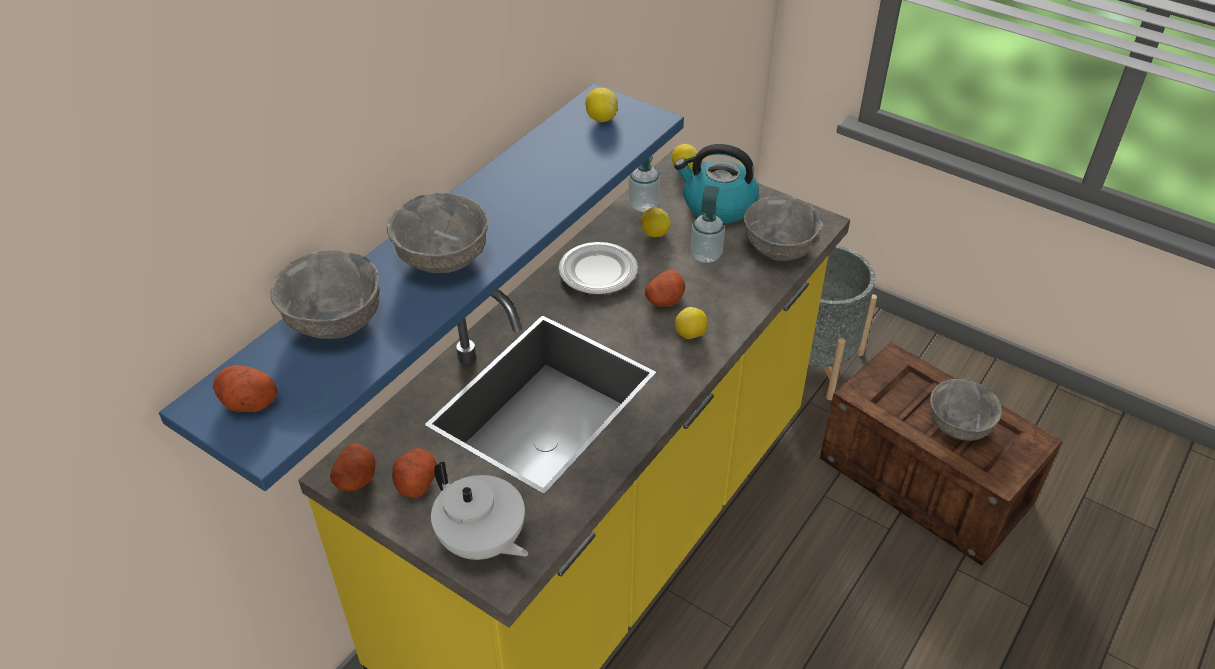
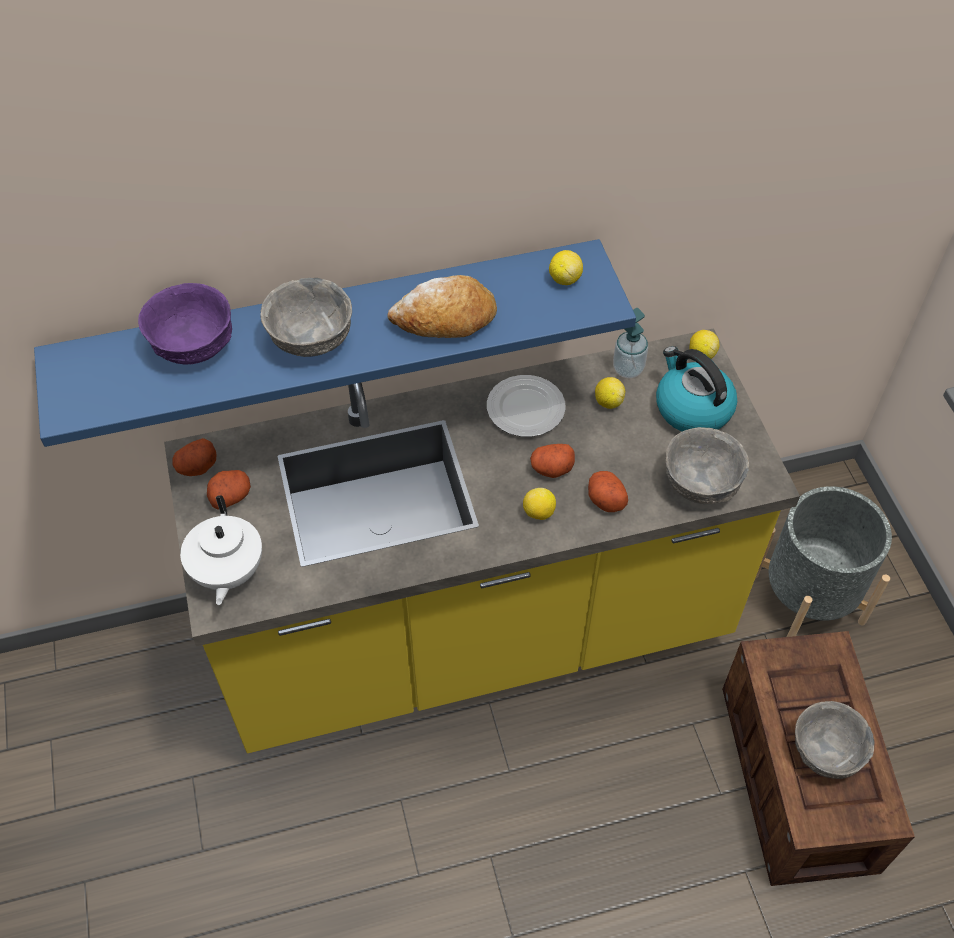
camera: 40 degrees right, 10 degrees up
(247, 401) = (85, 373): potato -> potato (605, 499)
(334, 319) = (194, 344): grey bowl -> purple bowl
(541, 189) = (444, 319): none -> bread
(706, 255) = (629, 449): soap dispenser -> none

